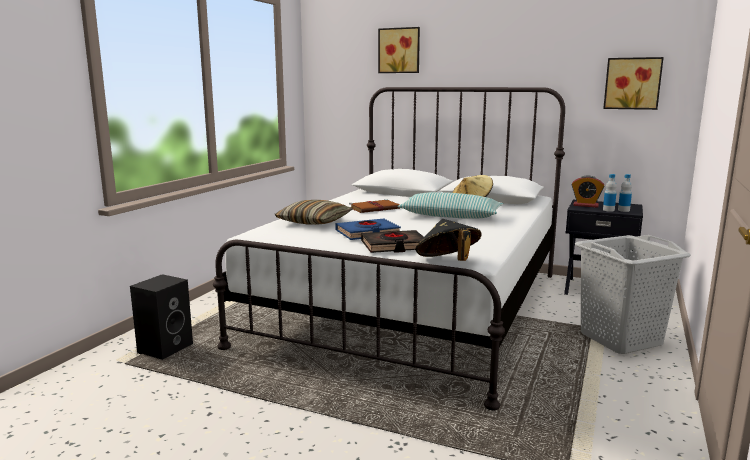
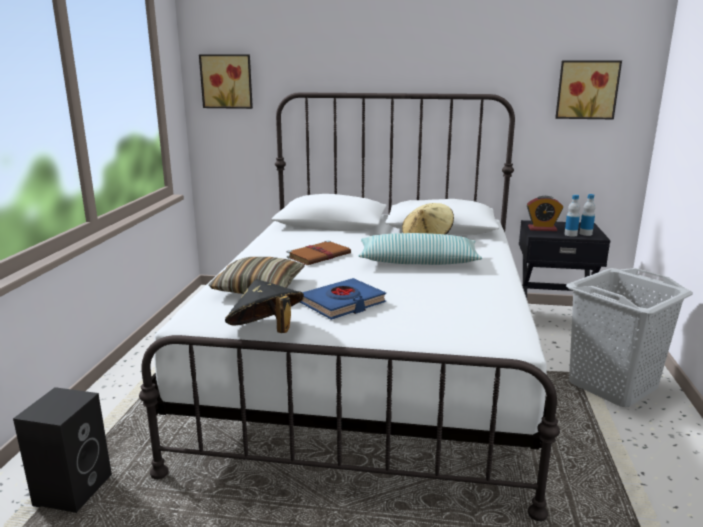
camera: 15 degrees left, 5 degrees up
(394, 246) = (392, 324): black book -> none
(399, 50) = (311, 46): picture -> picture (227, 81)
(447, 263) = (480, 349): black hat -> black hat (266, 332)

